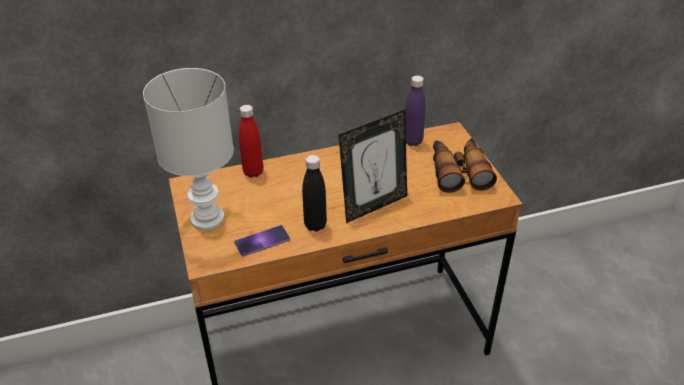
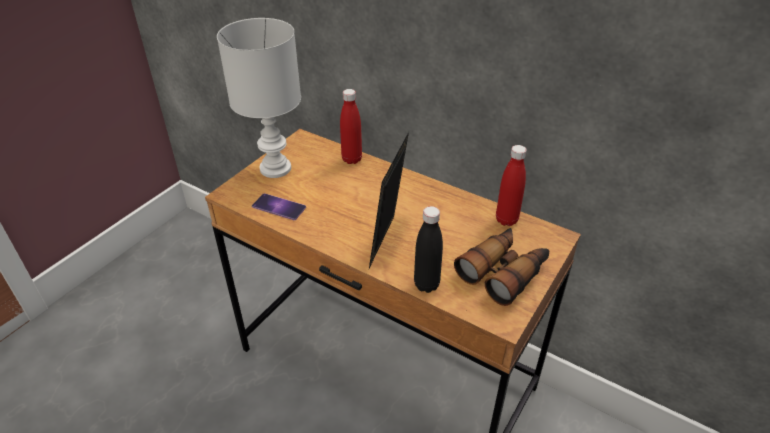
camera: 50 degrees right, 0 degrees up
(315, 225) = (326, 223): black bottle -> black bottle (426, 284)
(373, 205) = (388, 243): picture frame -> picture frame turned 90 degrees clockwise
(413, 141) = (506, 220): purple bottle -> red bottle

